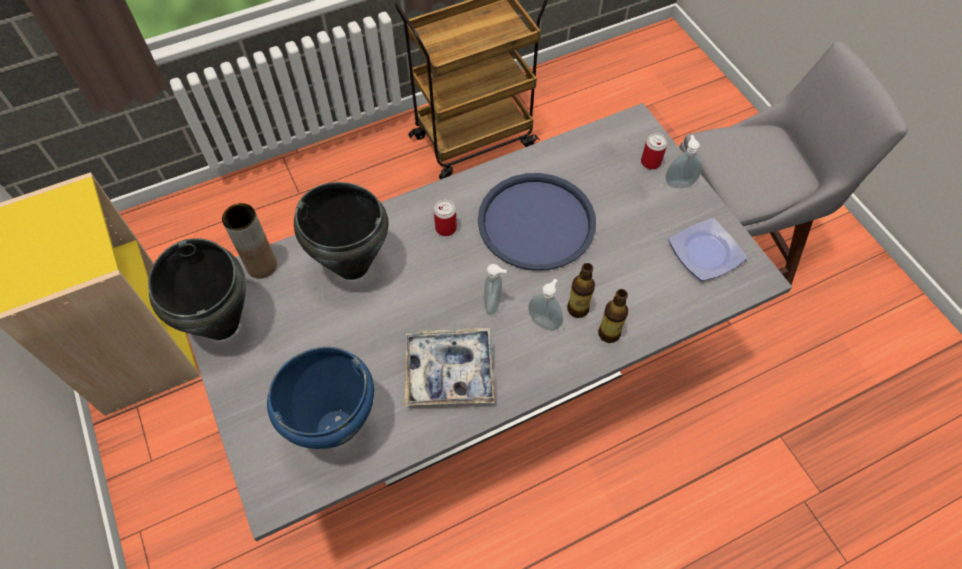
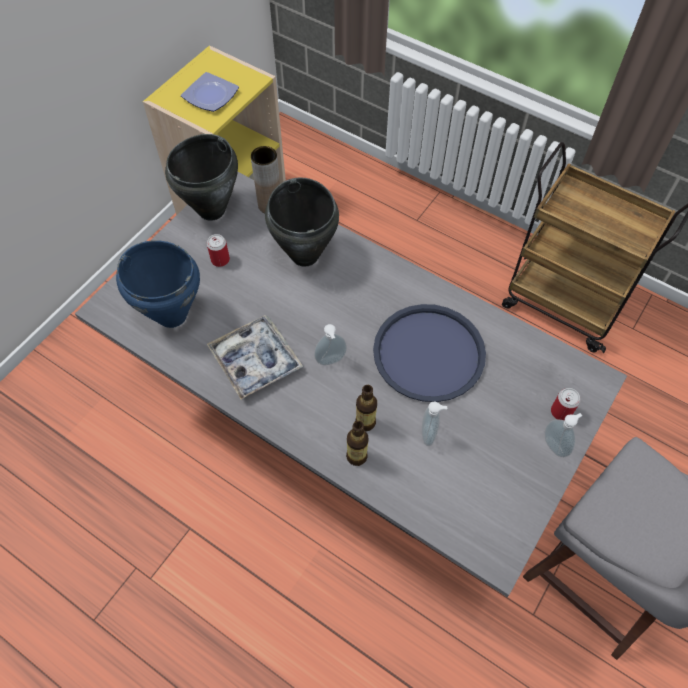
camera: 60 degrees right, 0 degrees up
(446, 228) = (378, 295): can -> can (220, 260)
(545, 321) = (338, 404): soap dispenser -> soap dispenser (429, 434)
(705, 254) = (491, 500): plate -> plate (209, 96)

